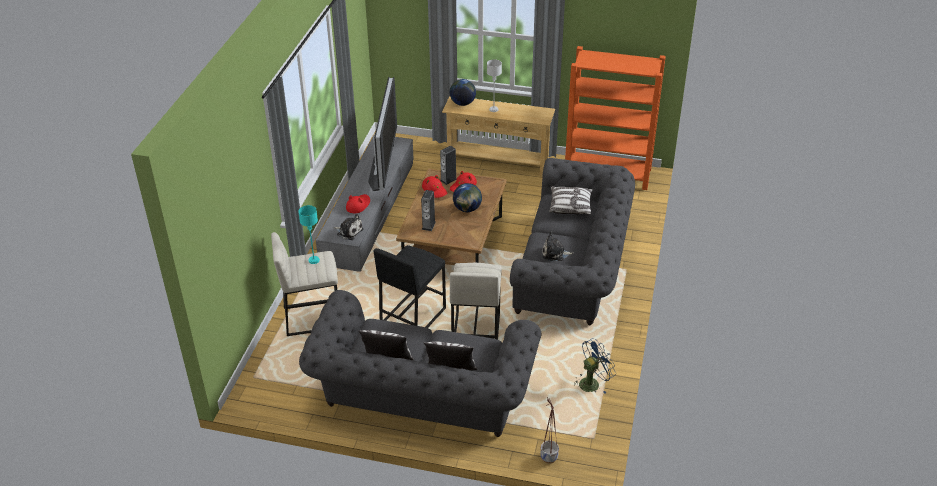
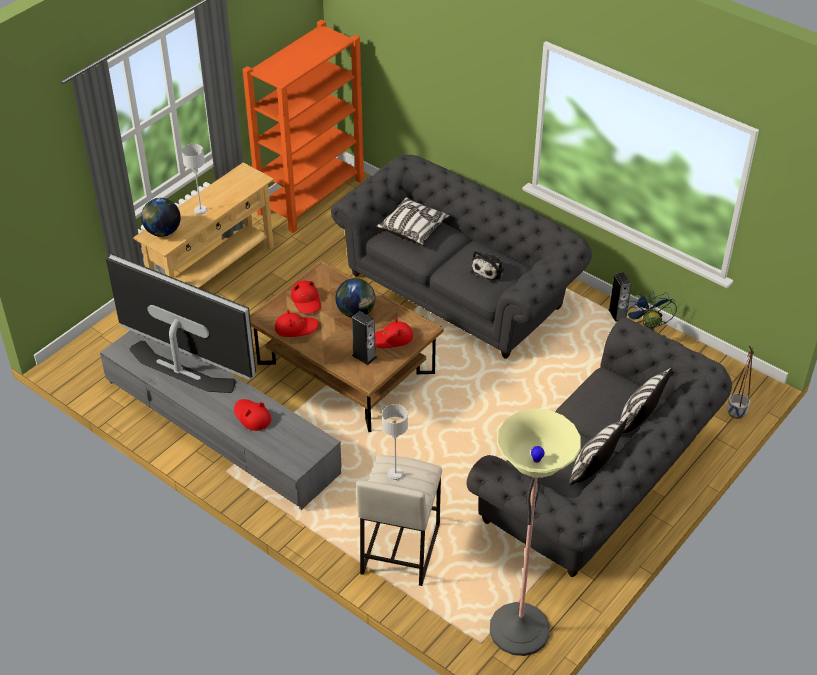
camera: 65 degrees left, 5 degrees up
(272, 392) = (519, 629): none -> floor lamp
(314, 260) = (395, 474): turquoise table lamp -> grey table lamp
(349, 231) = (302, 442): plush toy -> none
(413, 316) = (457, 450): black stool -> none
(448, 180) = (283, 309): speaker -> speaker (617, 315)
(453, 231) = (391, 338): none -> red hat
(476, 332) = (516, 403): beige stool -> none

